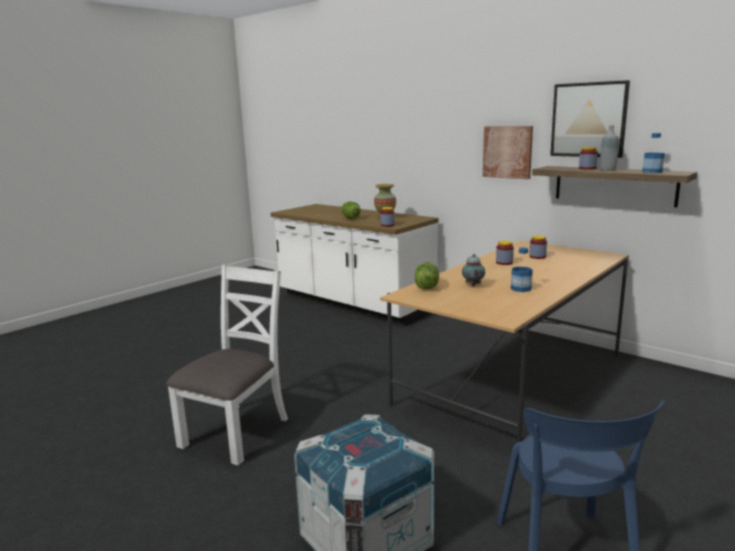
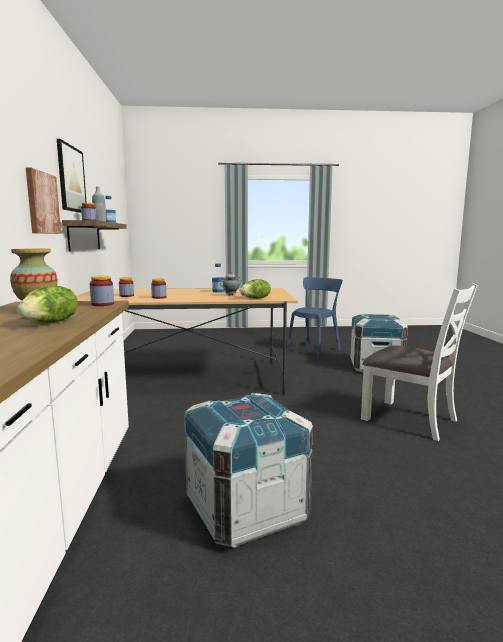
camera: 135 degrees left, 5 degrees down
(236, 432) = (410, 419): white chair -> white chair turned 120 degrees counterclockwise
(286, 335) = (246, 509): none -> crate

